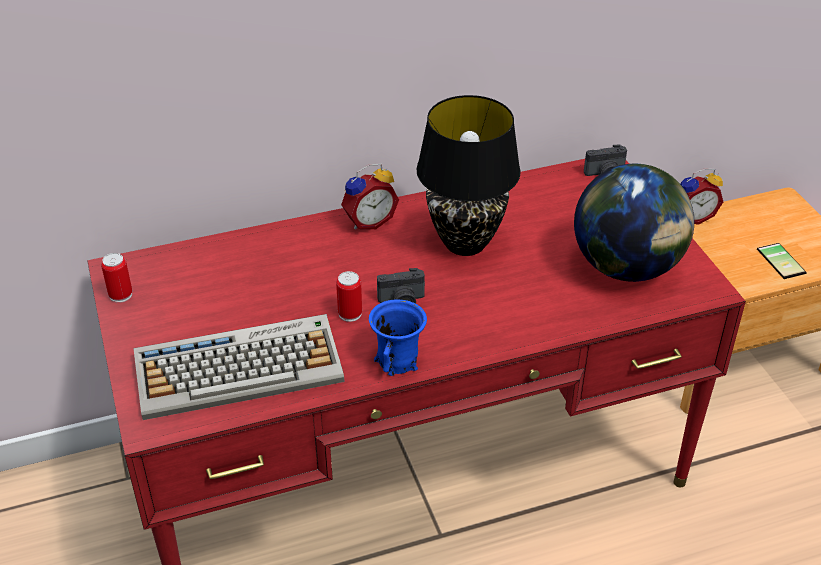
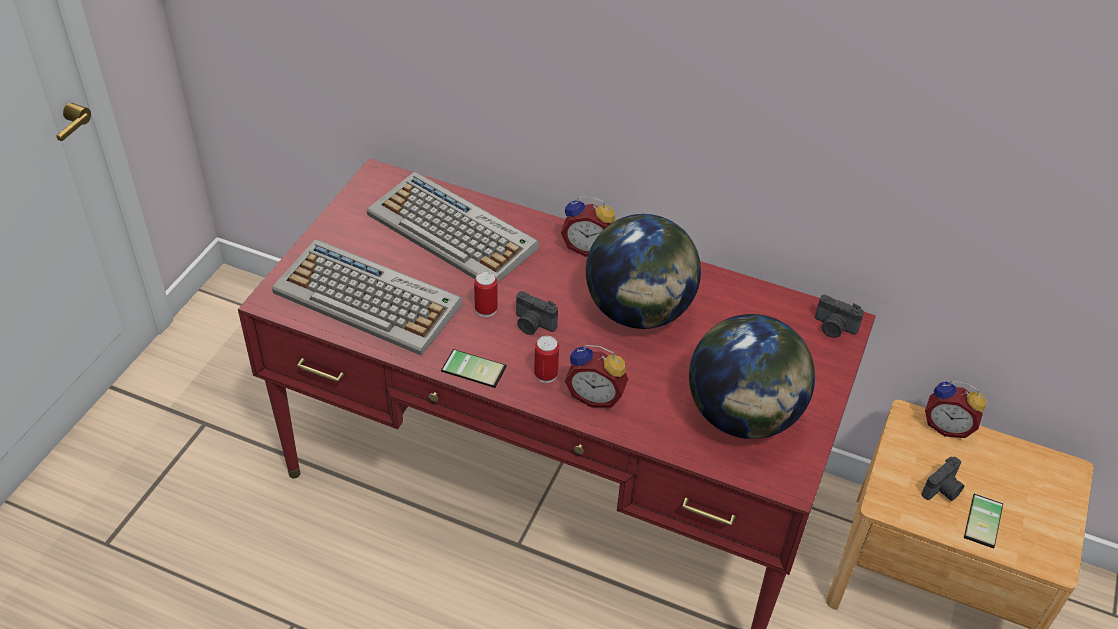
camera: 40 degrees right, 5 degrees up
(120, 295) = (359, 197): can -> can (546, 374)
(244, 273) = (454, 231): none -> keyboard
(398, 360) = (475, 366): blue mug -> phone
(466, 243) = (639, 311): black table lamp -> globe
(514, 320) = (596, 395): none -> alarm clock
(738, 258) = (943, 490): none -> camera

